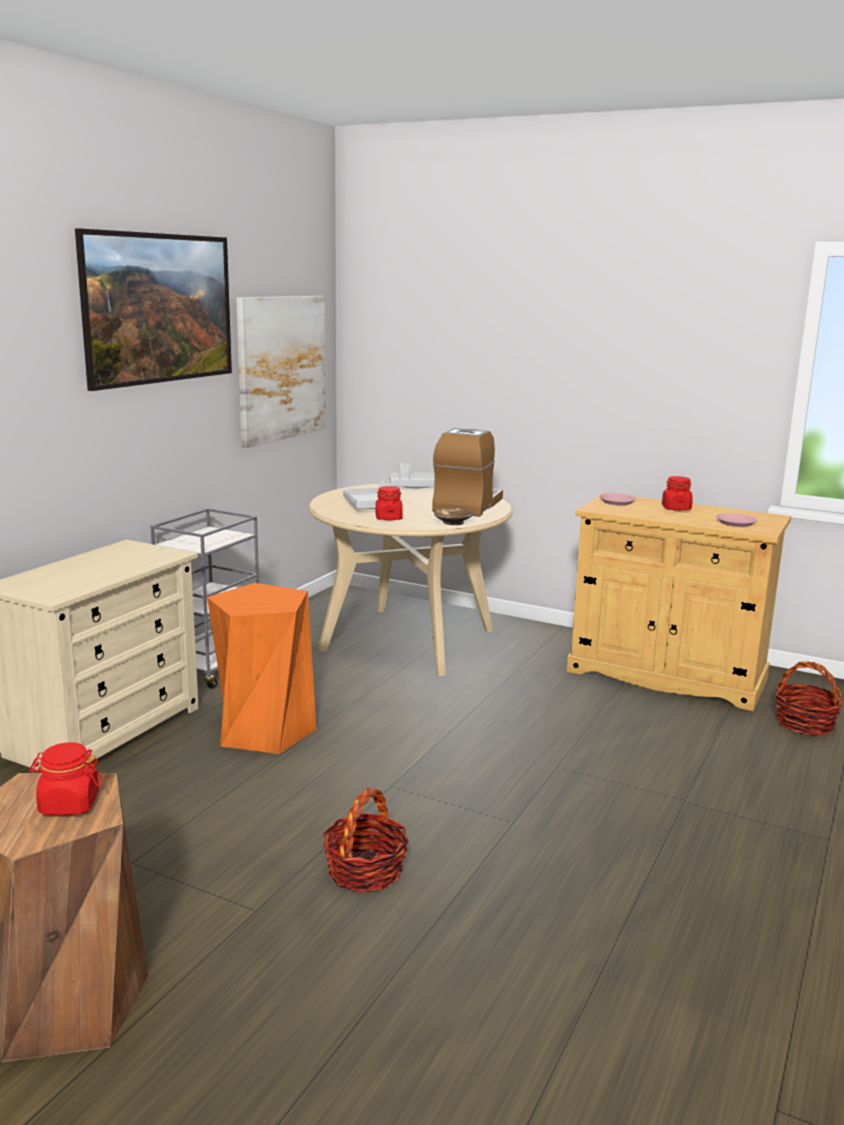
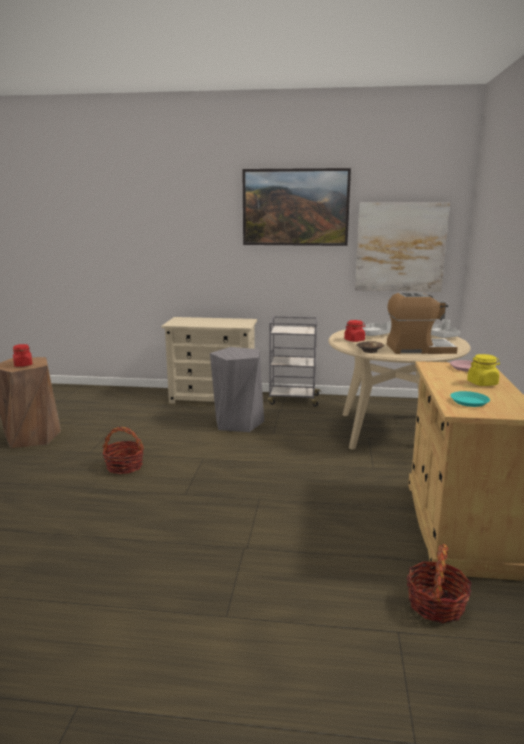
camera: 70 degrees right, 0 degrees up
(264, 731) = (238, 422): orange stool -> grey stool
(676, 508) = (482, 383): red jar -> yellow jar
(736, 523) = (469, 402): pink plate -> turquoise plate

